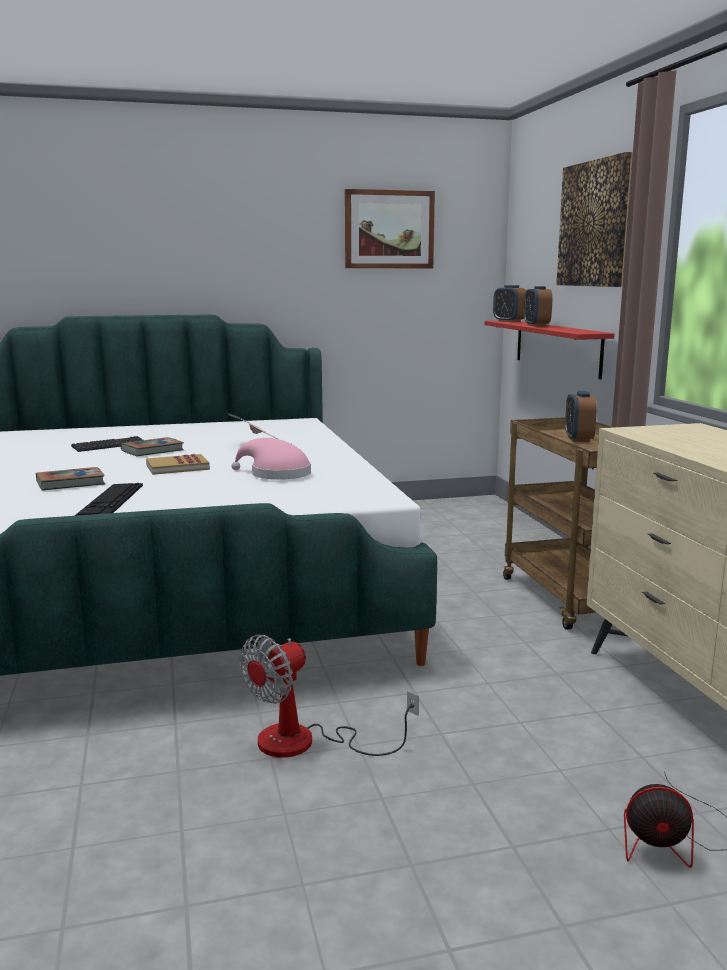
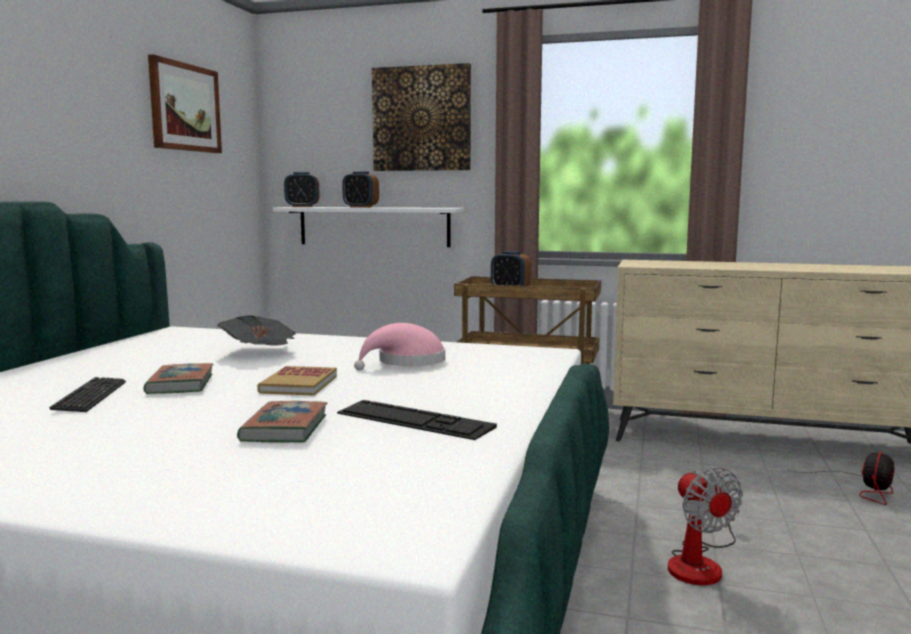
camera: 60 degrees left, 5 degrees down
(557, 347) = (373, 226): red shelf -> white shelf

